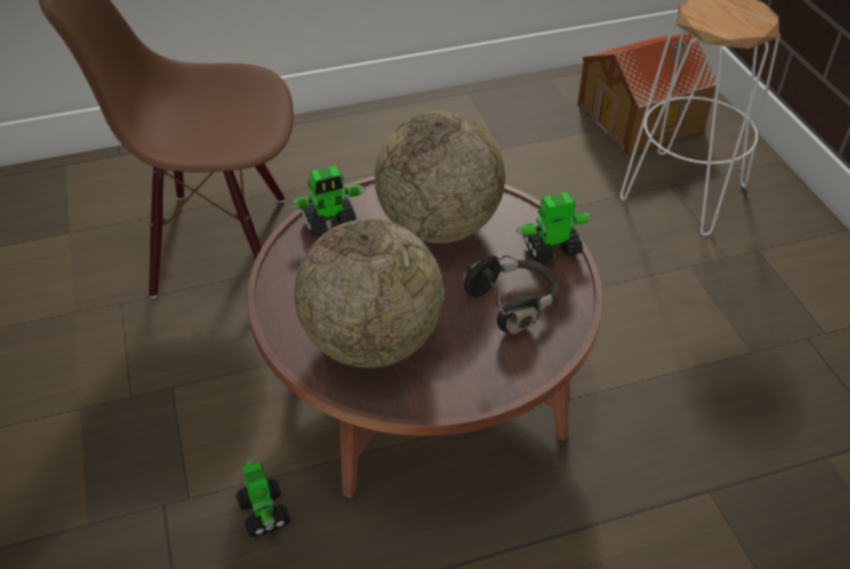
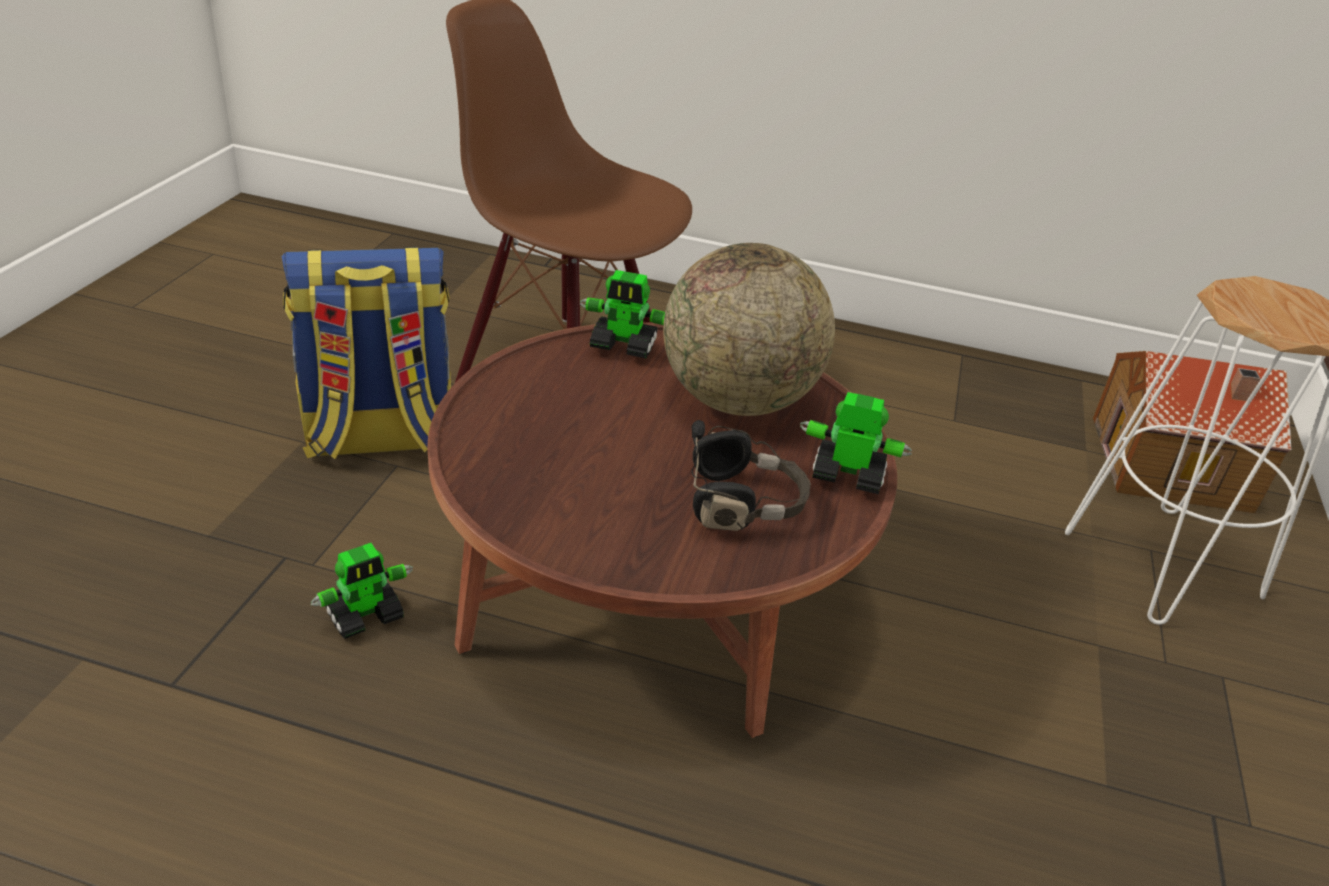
camera: 30 degrees right, 10 degrees down
(135, 373) = (378, 438): none -> backpack
(264, 511) = (366, 616): toy robot -> toy robot turned 45 degrees clockwise
(372, 341) = (549, 463): globe -> none

